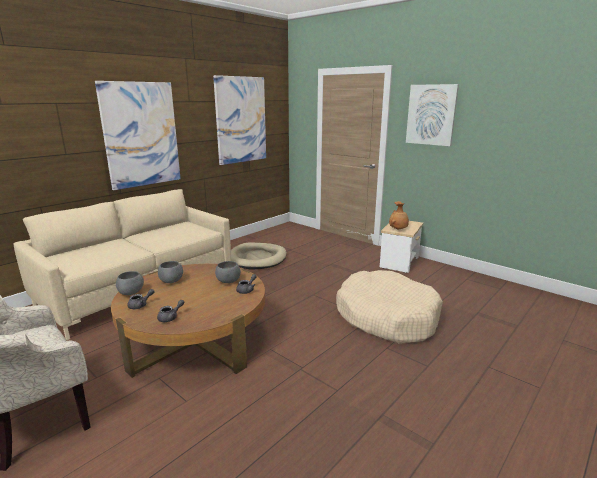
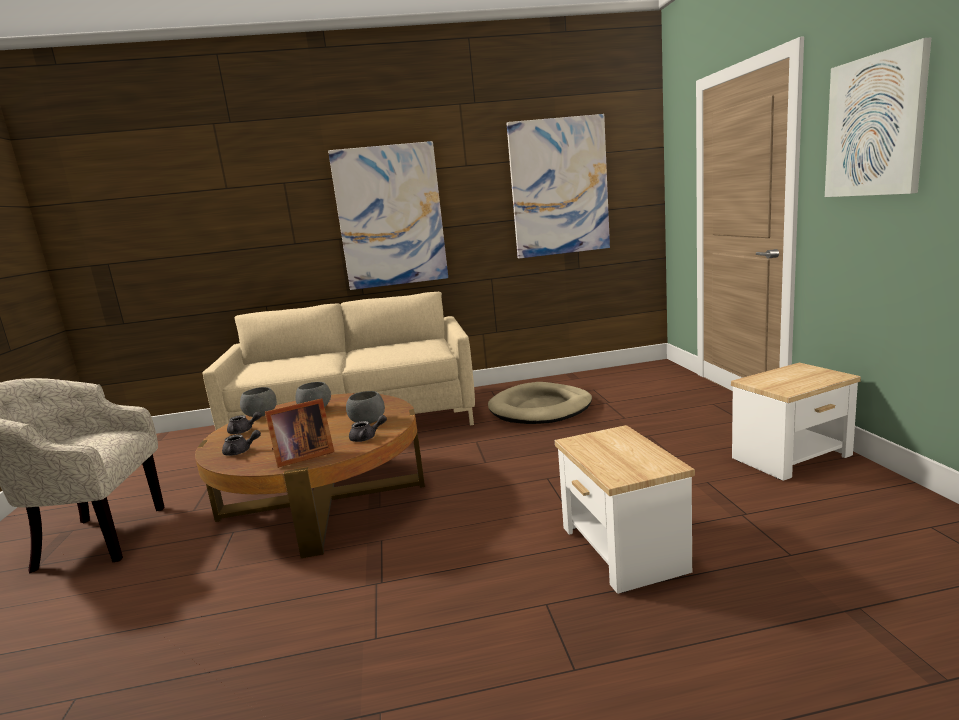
camera: 40 degrees right, 5 degrees down
(225, 309) = (301, 456): none -> picture frame
(386, 317) = (621, 550): beige dog bed -> side table
(398, 229) = (772, 383): brown vase -> none

